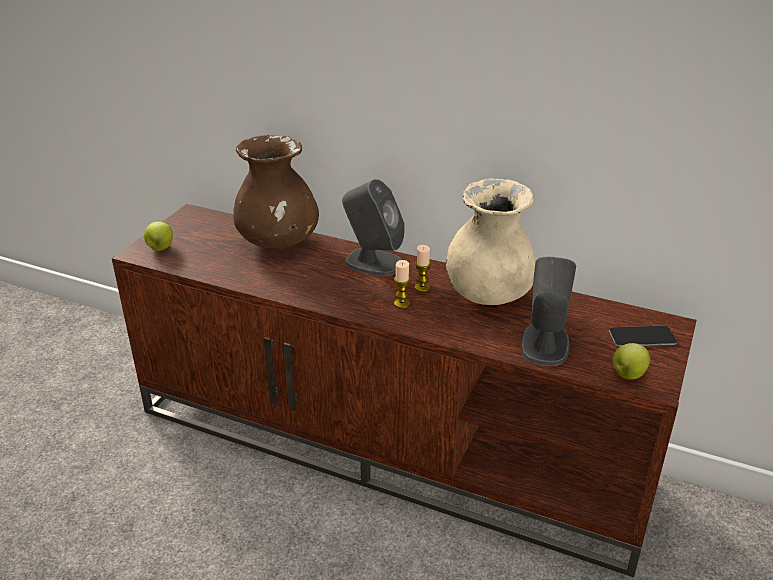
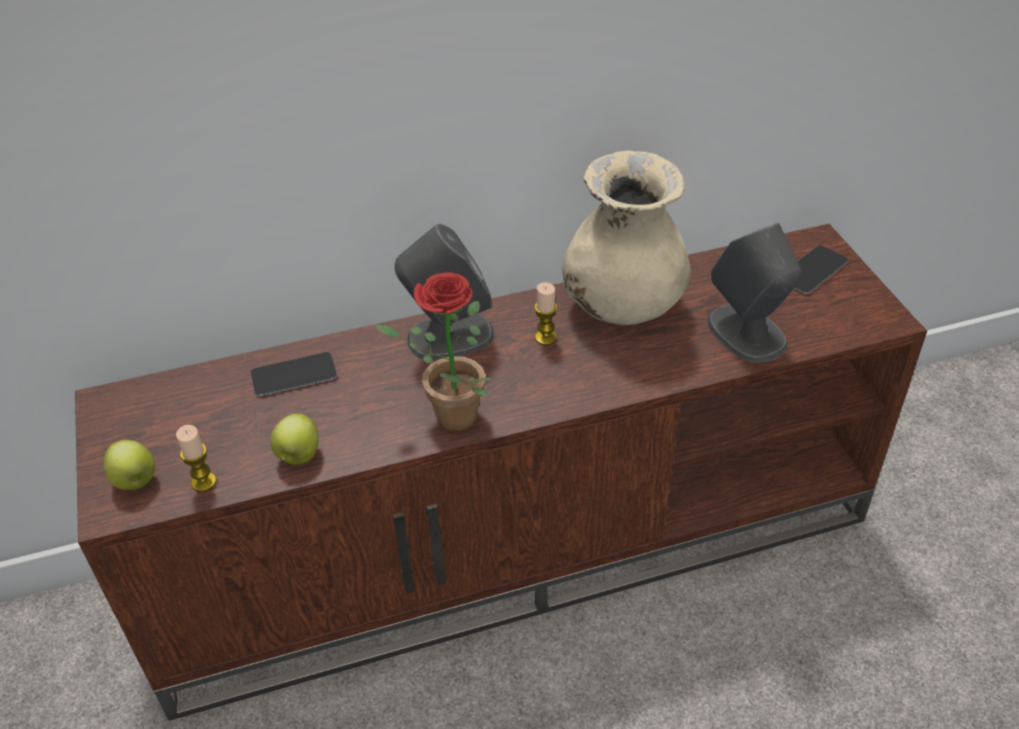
camera: 40 degrees left, 10 degrees up
(279, 242) = (294, 375): brown vase -> phone
(320, 295) = (447, 418): none -> potted plant
(401, 303) = (551, 372): candle -> candle (204, 482)
(627, 375) = (852, 321): apple -> apple (298, 456)

